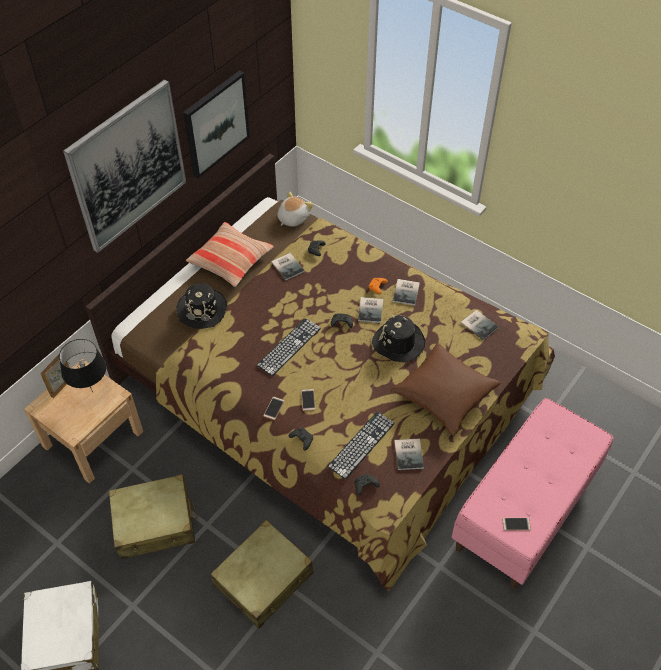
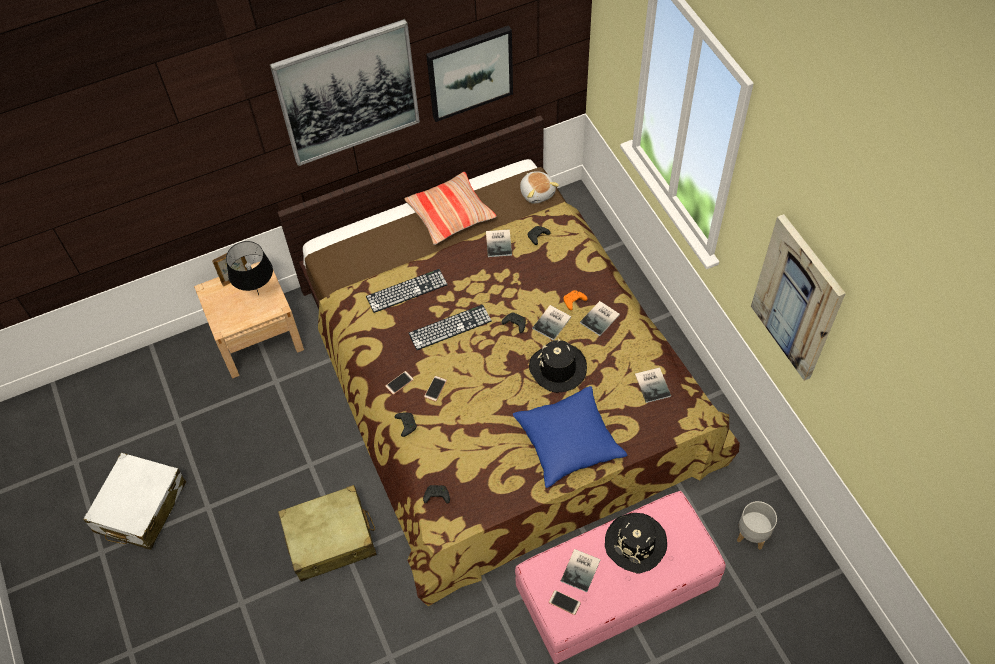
camera: 30 degrees right, 5 degrees up
(155, 523) = (267, 442): beige suitcase -> none
(202, 309) = (393, 255): black hat -> black hat (636, 543)
(292, 218) = (537, 192): plush toy -> plush toy turned 90 degrees clockwise
(361, 444) = (458, 455): keyboard -> keyboard (406, 290)
(409, 453) = (497, 485): book -> book (582, 570)
(444, 395) = (568, 442): brown pillow -> blue pillow
(591, 195) = (797, 299): none -> picture
(594, 417) = (752, 535): none -> grey planter

